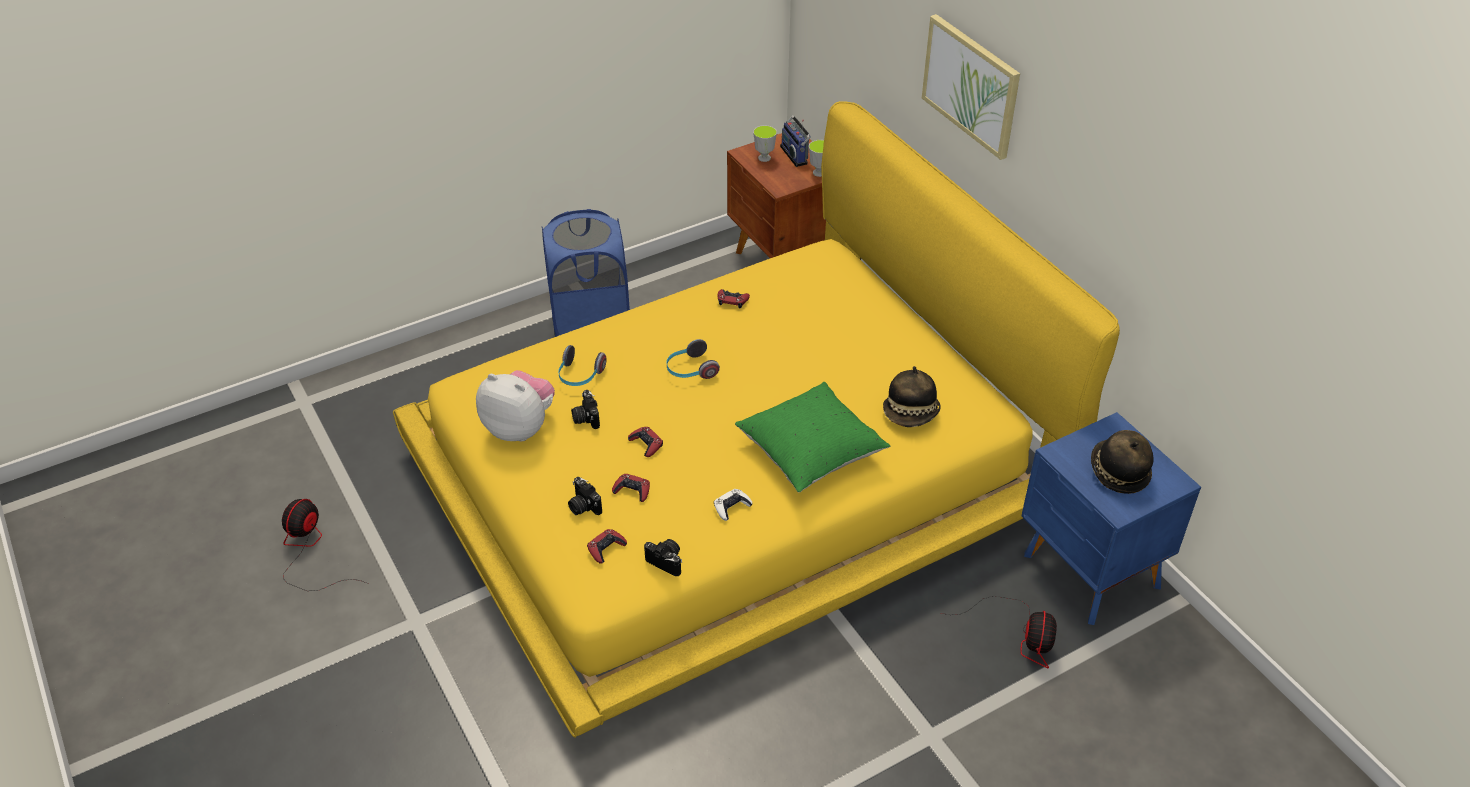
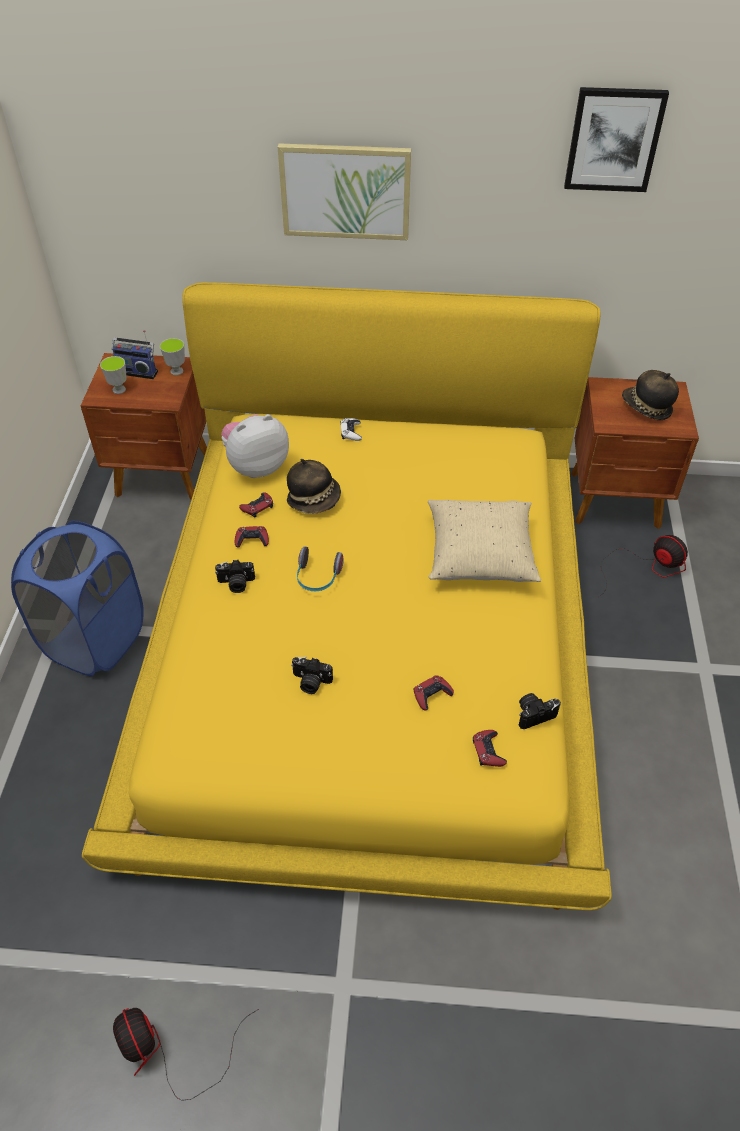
camera: 55 degrees left, 5 degrees up
(520, 427) = (276, 740): plush toy -> plush toy (256, 466)
(580, 376) = (250, 658): headphones -> none
(583, 506) = (422, 742): camera -> camera (236, 584)
(646, 444) = (383, 655): red game controller -> red game controller (252, 540)
(731, 507) = (503, 637): white game controller -> white game controller (351, 432)
(811, 452) = (480, 555): green pillow -> beige pillow
(911, 414) = (486, 478): hat -> hat (314, 499)
(1090, 573) = (616, 501): blue nightstand -> brown nightstand
(1170, 161) = (614, 139): none -> picture

